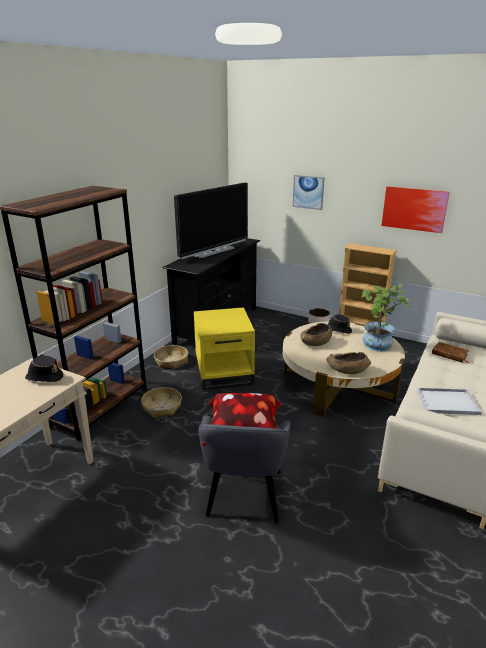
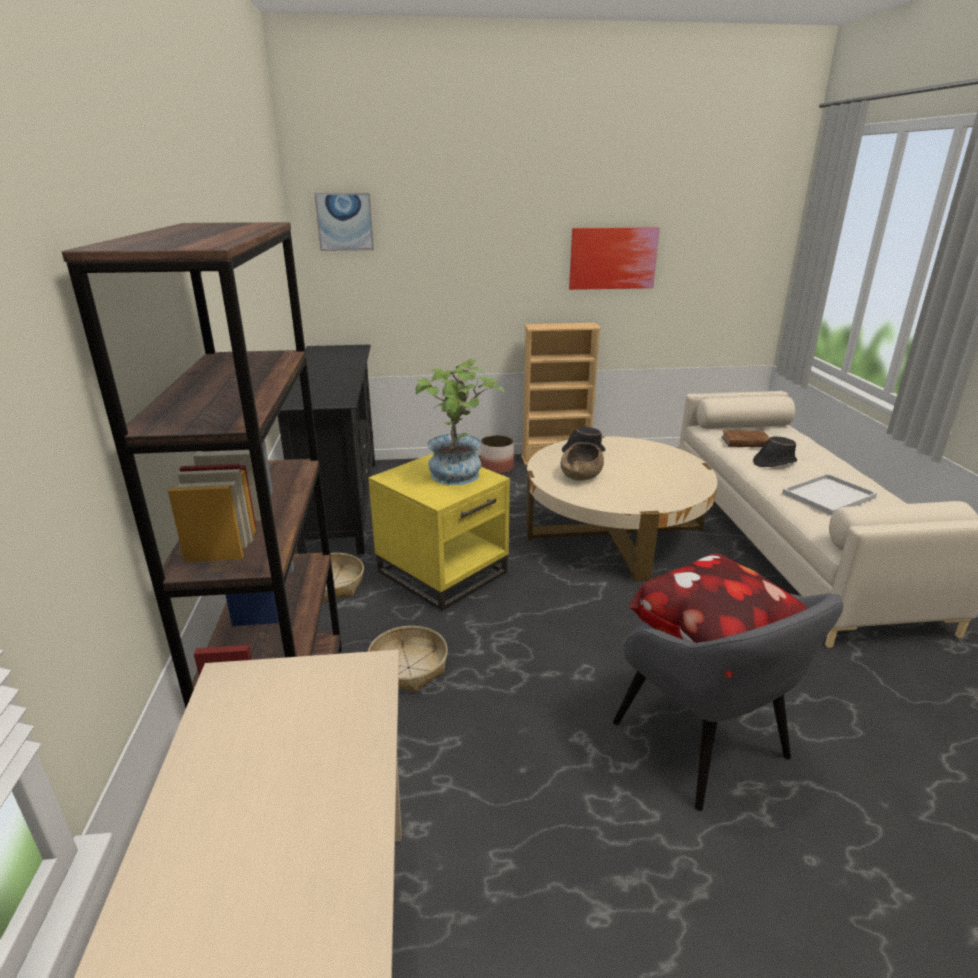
camera: 35 degrees left, 0 degrees up
(44, 377) = (305, 689): black hat -> black hat (774, 462)
(213, 251) = (322, 371): television -> none
(308, 192) = (447, 250): picture -> picture (345, 222)
(347, 370) = (670, 497): brown bowl -> none
(377, 347) = (658, 457): potted plant -> potted plant (458, 477)

